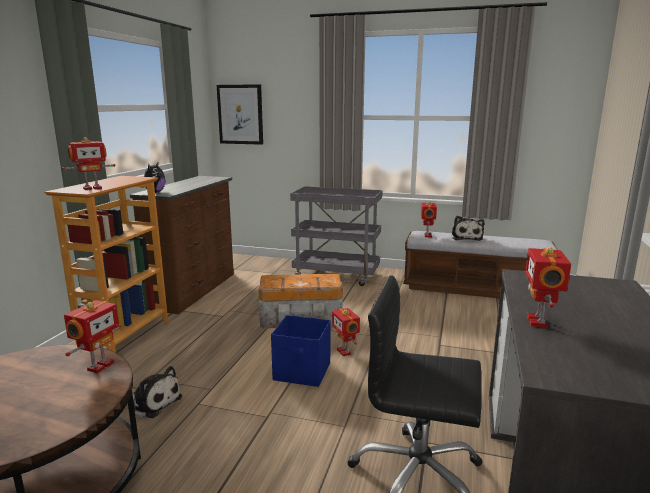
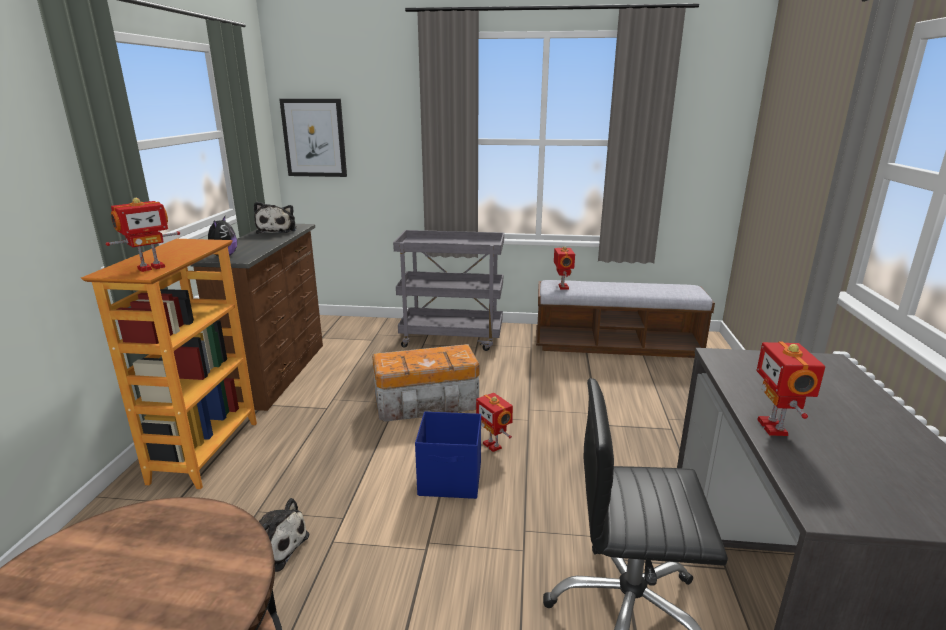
camera: 10 degrees left, 5 degrees up
(99, 366) = (219, 531): toy robot -> none
(466, 237) = (607, 287): plush toy -> plush toy (278, 230)

